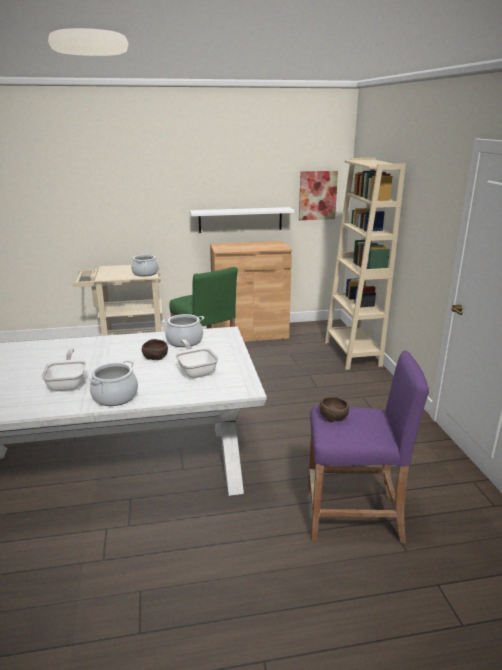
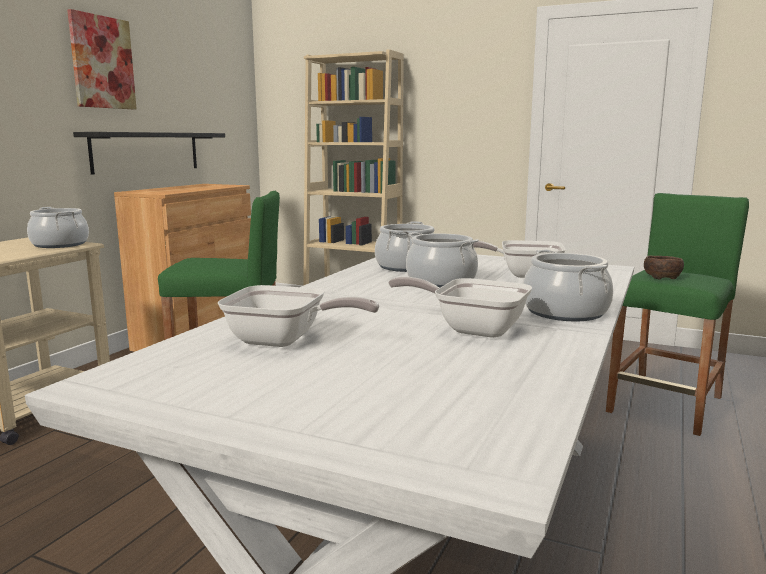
camera: 55 degrees left, 10 degrees down
(28, 358) = (285, 341): none -> frying pan
(155, 357) = (441, 282): brown bowl -> cooking pot
(240, 220) = (146, 151): white shelf -> black shelf
(317, 195) = (228, 118): picture -> picture (102, 62)
(353, 516) = (666, 404): purple stool -> green stool

